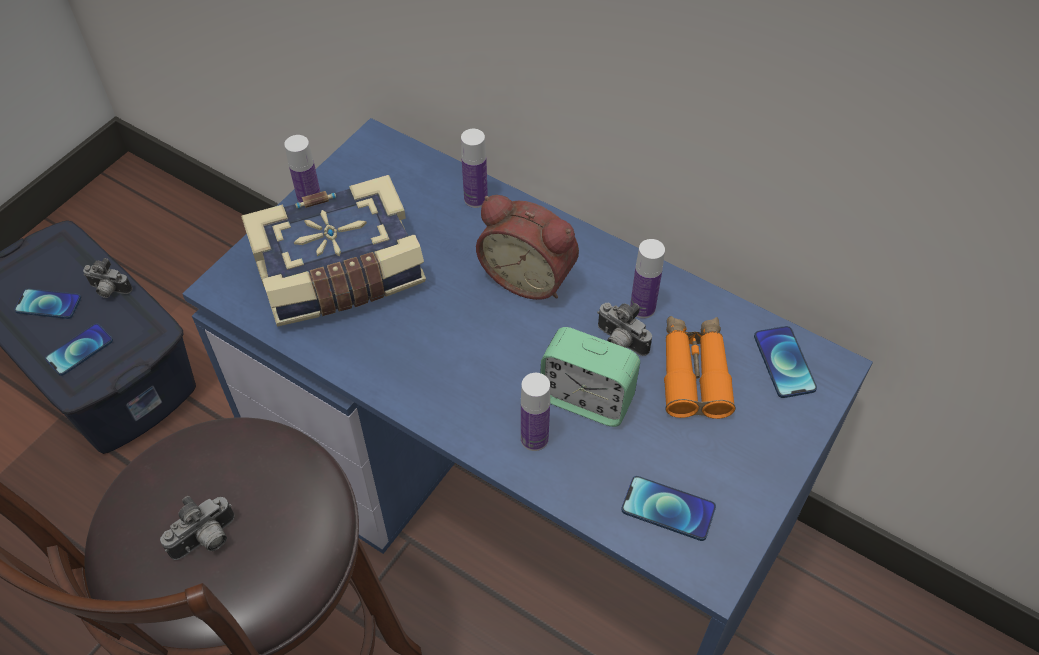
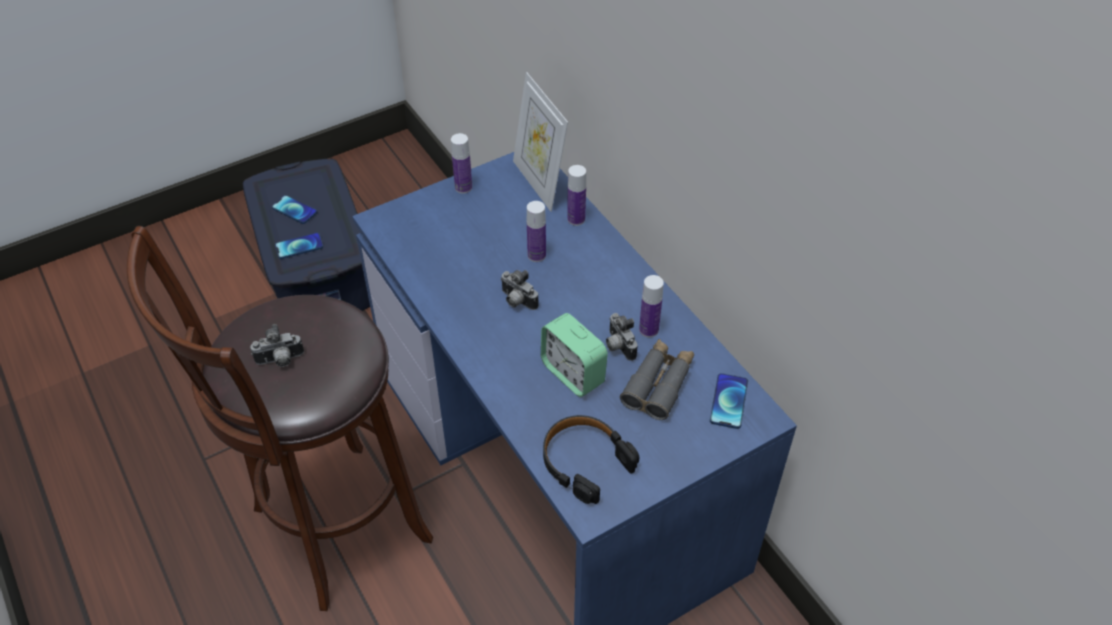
camera: 25 degrees right, 5 degrees down
(109, 291) = (337, 214): camera -> camera (517, 301)
(340, 274) = (457, 237): book -> none
(404, 168) = (539, 183): none -> picture frame
(529, 276) = (582, 281): alarm clock -> none
(534, 439) = (522, 385): bottle -> bottle (536, 255)
(668, 509) = (585, 462): phone -> black headphones
(694, 372) = (658, 384): orange binoculars -> grey binoculars

